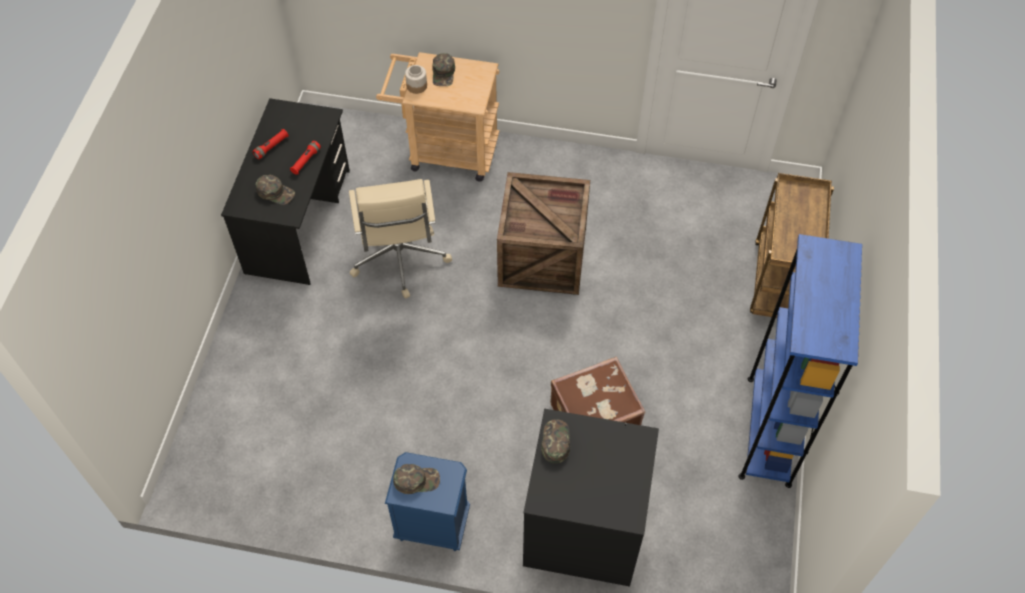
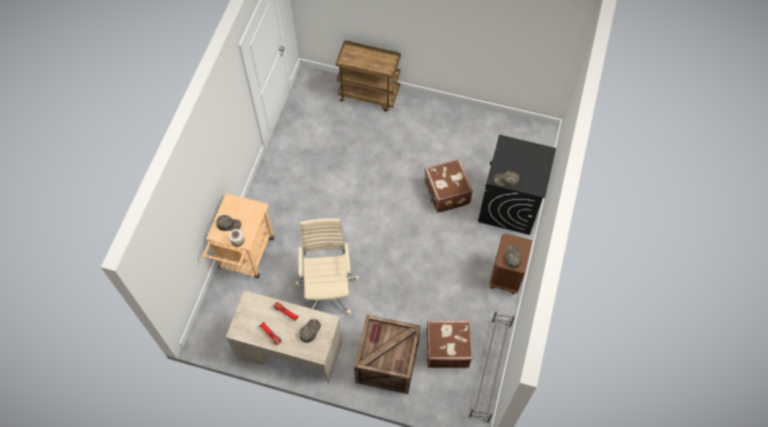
camera: 85 degrees left, 5 degrees up
(256, 502) = (490, 370): none -> grey shoe rack
(297, 433) = (447, 348): none -> brown suitcase
(299, 221) = (289, 349): black desk -> beige desk
(399, 259) = (328, 288): beige office chair -> beige office chair turned 90 degrees counterclockwise
(432, 525) = (506, 277): blue nightstand -> brown nightstand
(544, 256) = (336, 207): crate -> crate (386, 362)
(769, 430) = (458, 115): blue bookcase -> none

